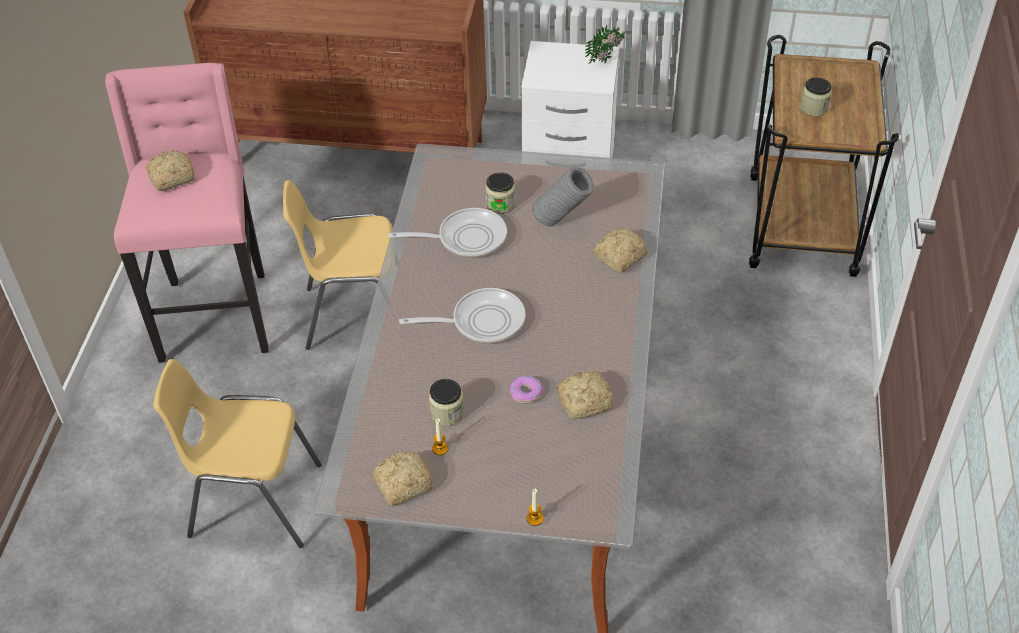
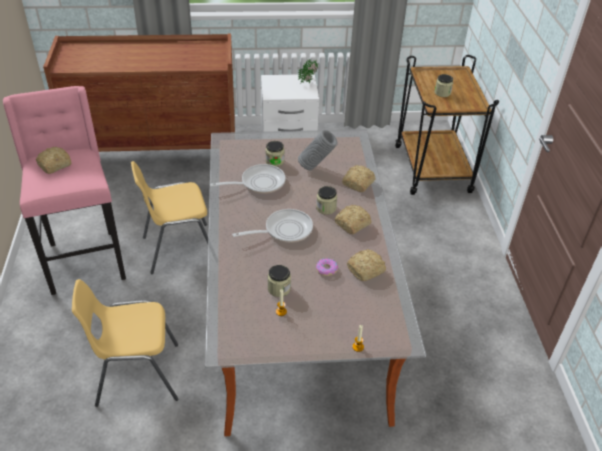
camera: 15 degrees left, 5 degrees down
(401, 484) = (262, 338): bread -> bread (351, 224)
(556, 293) = (326, 208): none -> jar

